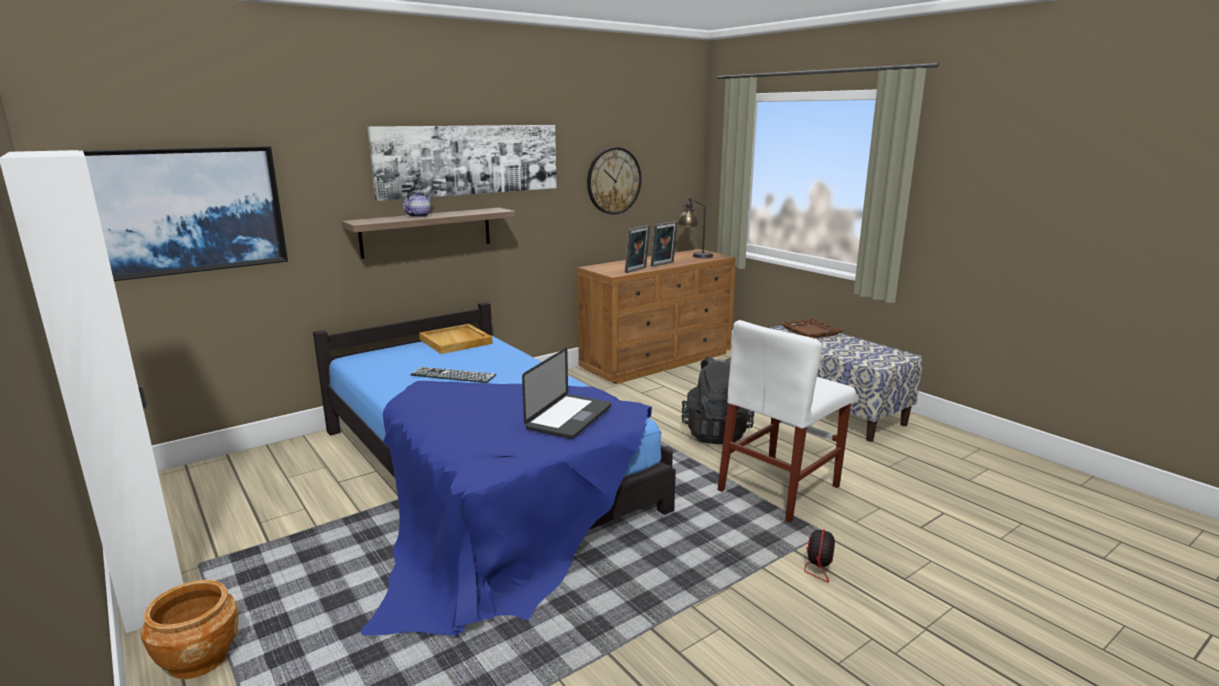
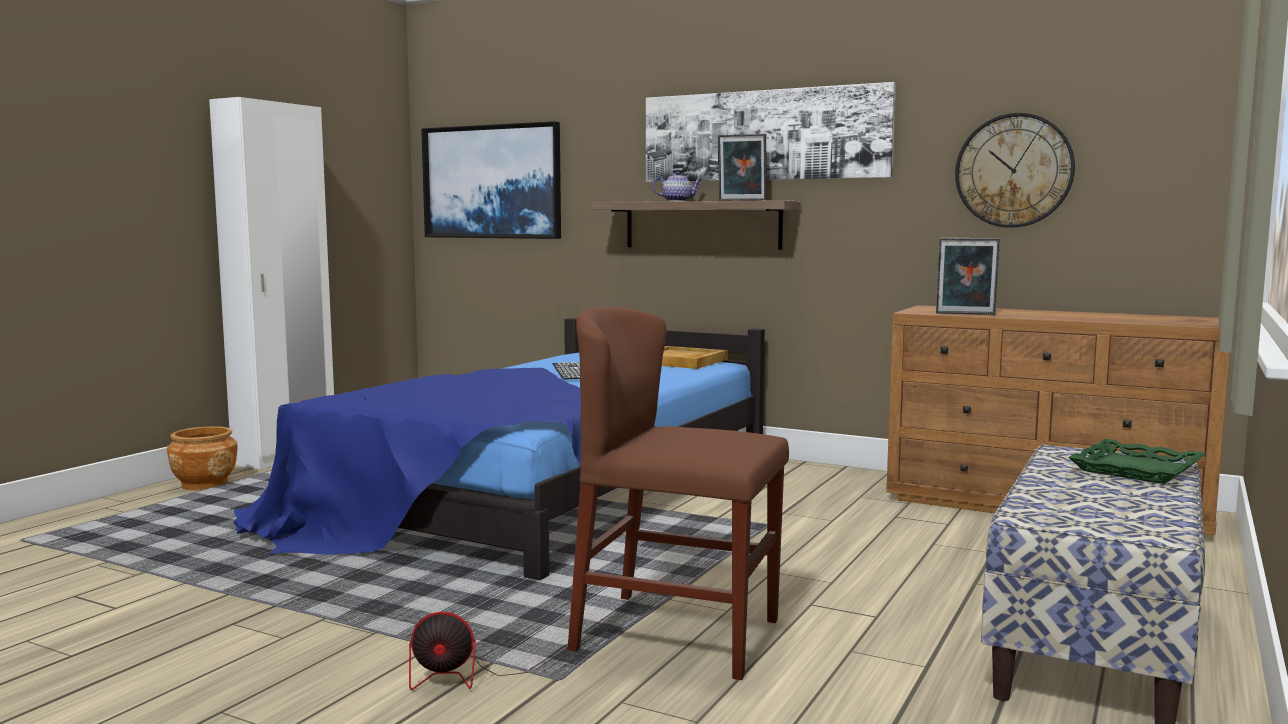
camera: 65 degrees right, 10 degrees down
(569, 417) = (482, 401): laptop -> none
(663, 264) = (1041, 316): picture frame -> picture frame (741, 200)
(694, 256) = (1157, 319): table lamp -> none
(716, 433) = (822, 575): black backpack -> none
(779, 488) = (677, 635): white chair -> brown chair
(810, 332) = (1135, 469): brown tray -> green tray

